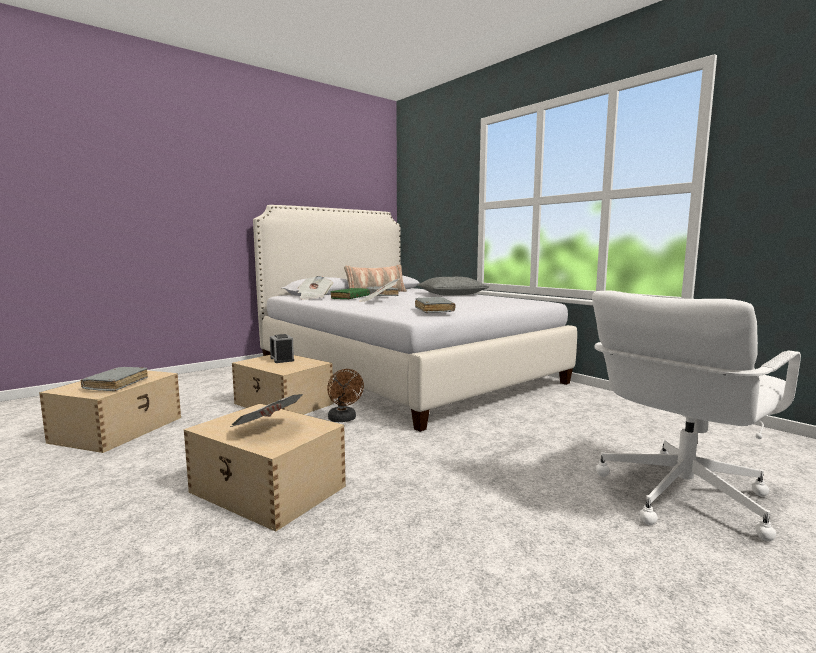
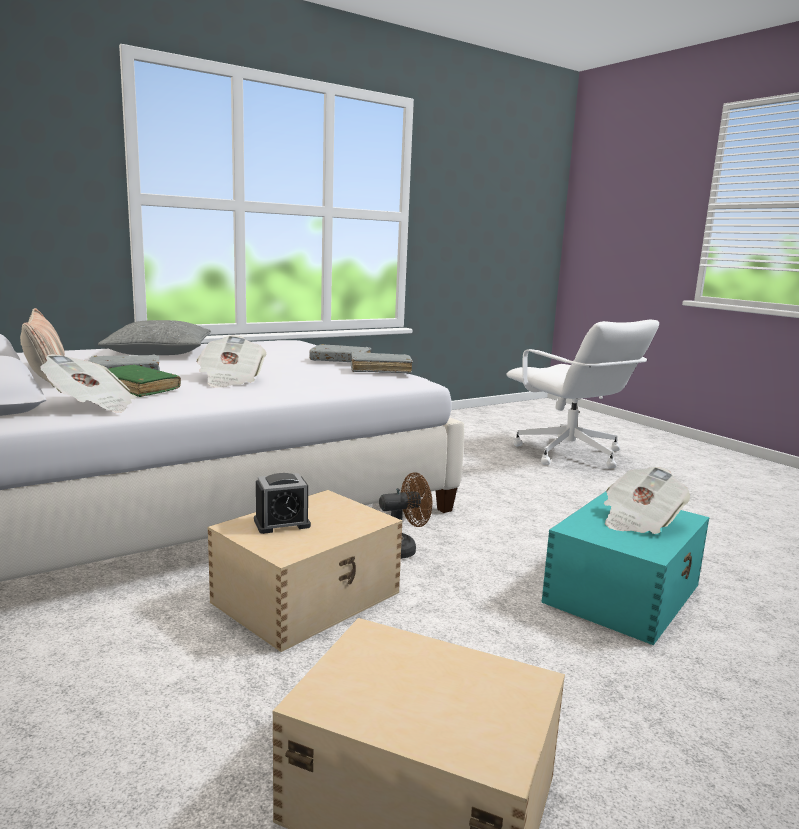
camera: 85 degrees left, 5 degrees up
(116, 384) = (453, 678): grey book -> grey book (340, 361)
(268, 490) = (624, 593): beige storage box -> turquoise storage box

